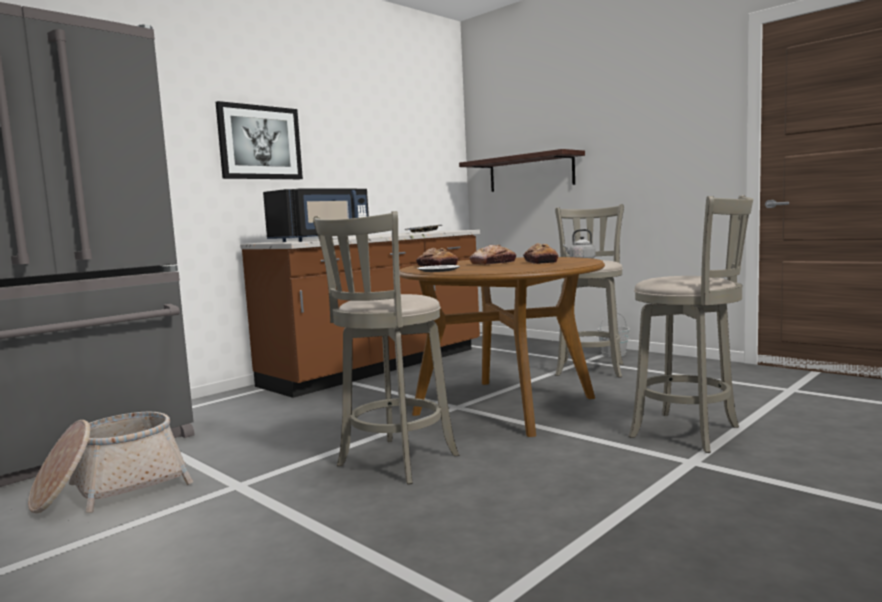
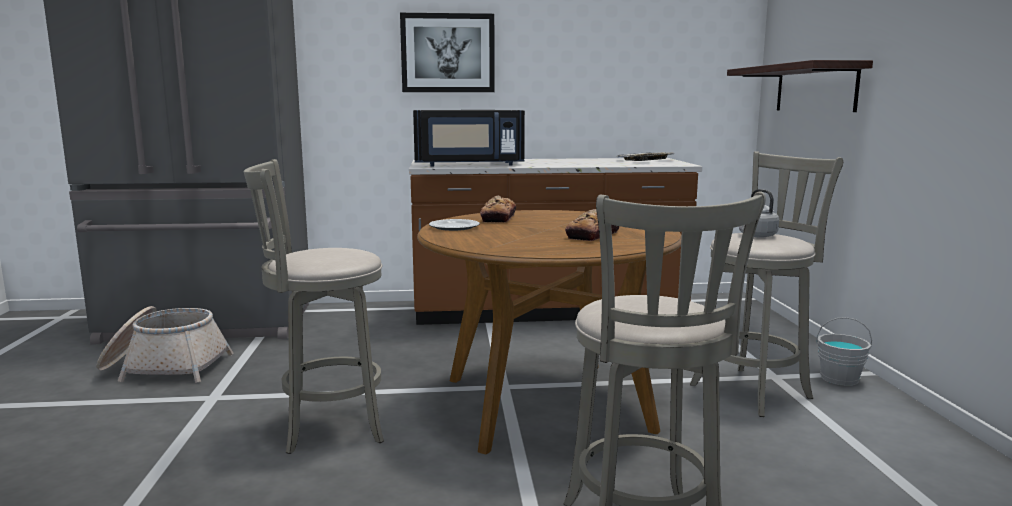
camera: 40 degrees right, 5 degrees up
(493, 263) = (556, 225): bread -> none

